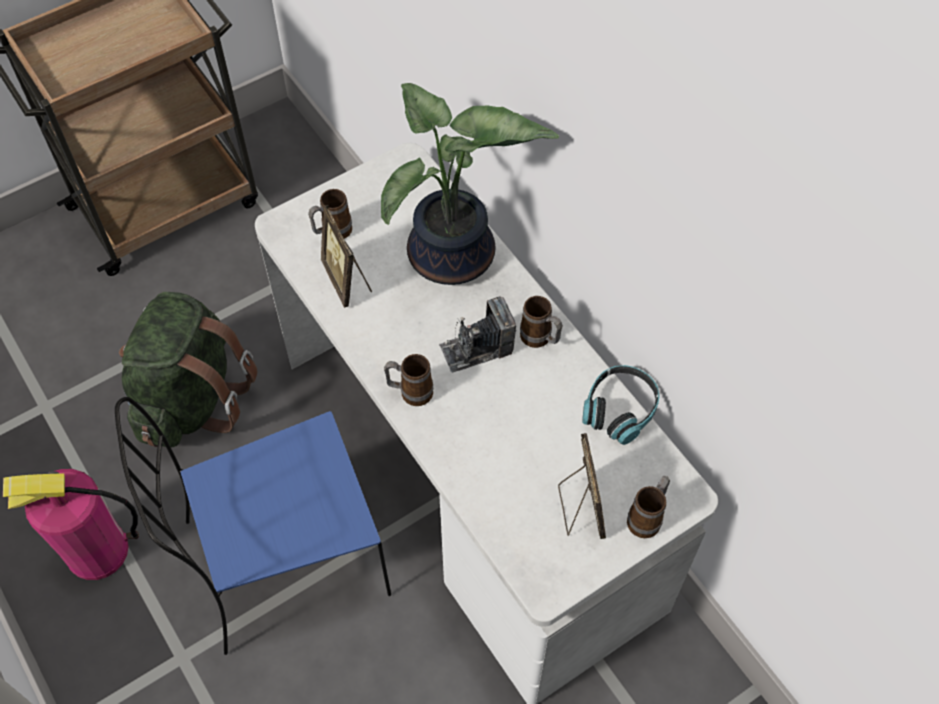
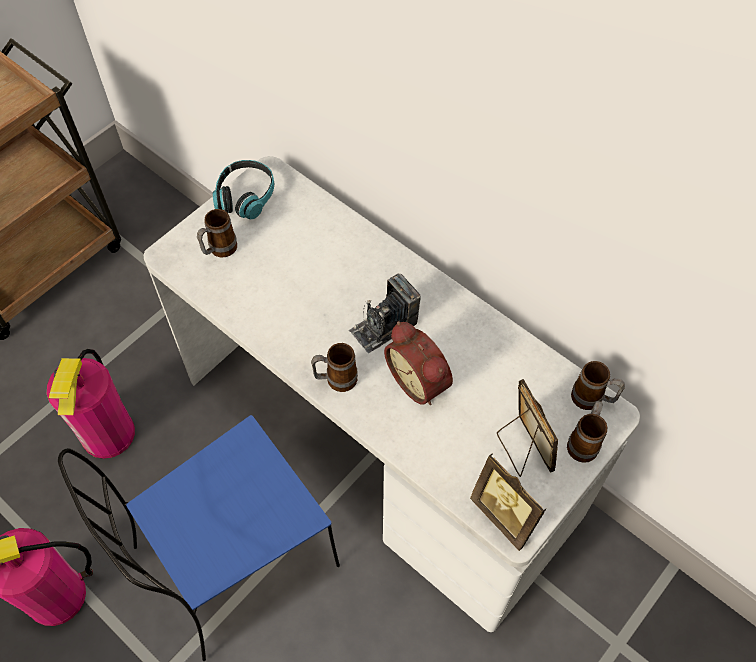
camera: 15 degrees left, 0 degrees up
(191, 399) = (108, 433): green backpack -> fire extinguisher
(347, 280) = (246, 291): picture frame -> picture frame (506, 515)
(453, 259) = (337, 251): potted plant -> none
(496, 413) = (420, 380): none -> alarm clock
(540, 339) = (438, 305): mug -> mug (592, 400)
(619, 409) = (528, 351): headphones -> headphones (245, 196)

